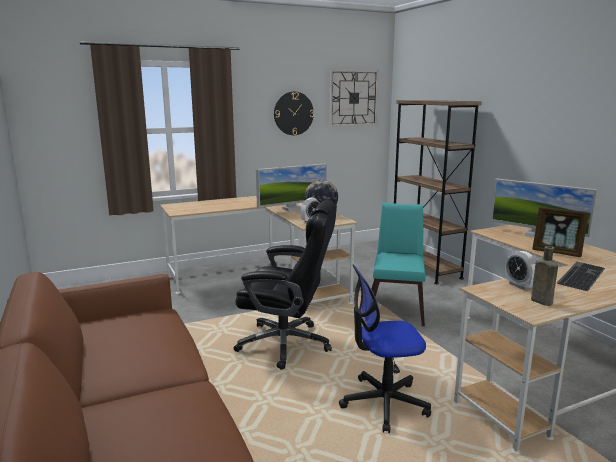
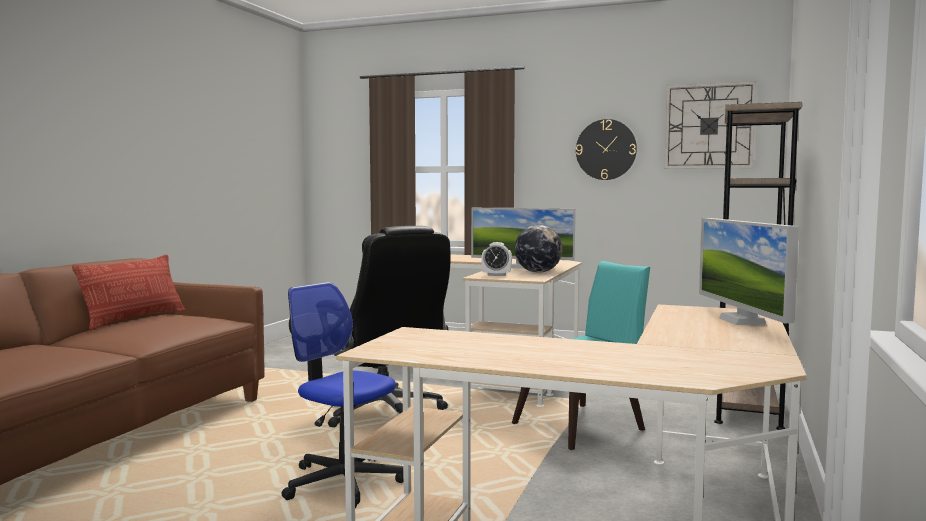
camera: 45 degrees right, 10 degrees down
(87, 343) = (134, 319): none -> pillow
(520, 286) = (468, 338): alarm clock -> none
(540, 301) = (428, 349): brown bottle -> none
(557, 252) = (681, 334): picture frame -> none
(580, 275) = (597, 350): keyboard -> none

